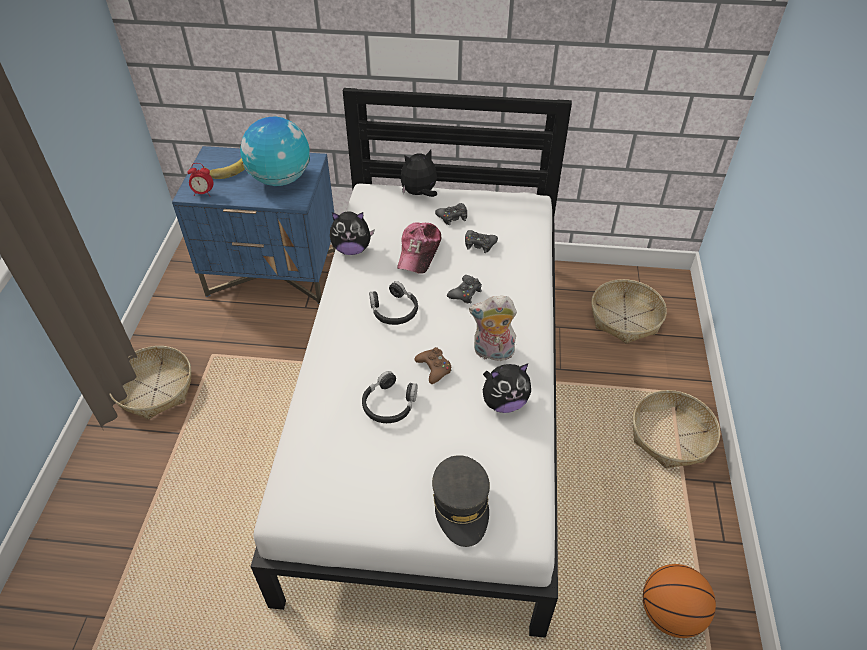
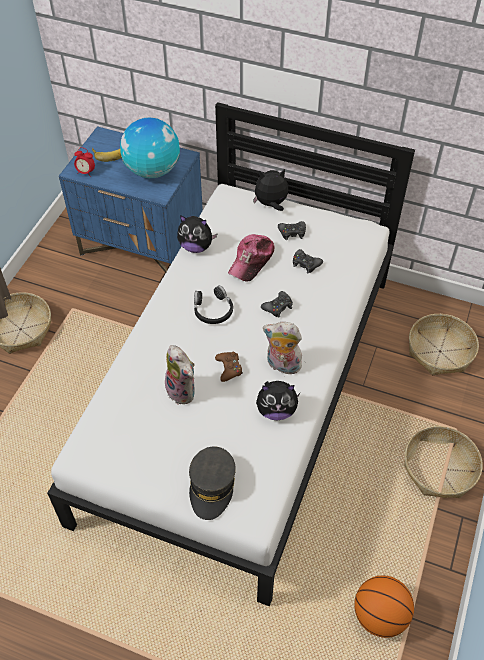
camera: 15 degrees right, 5 degrees up
(389, 404) = (183, 391): black headphones -> plush toy

